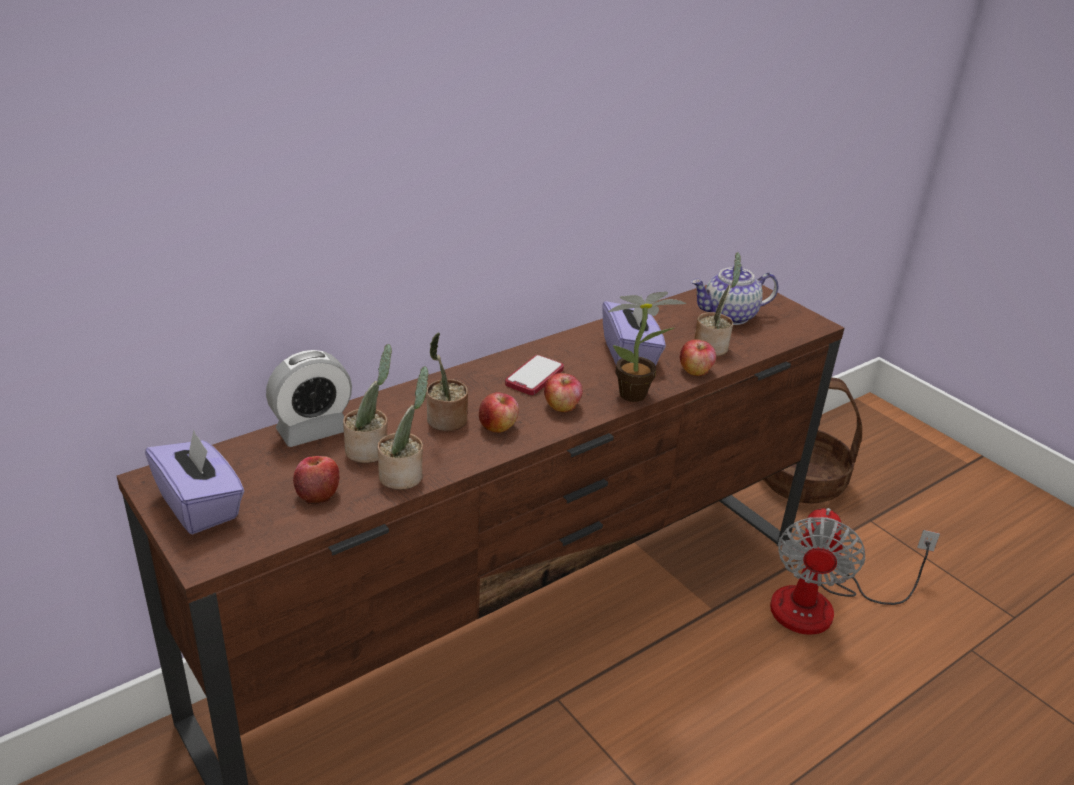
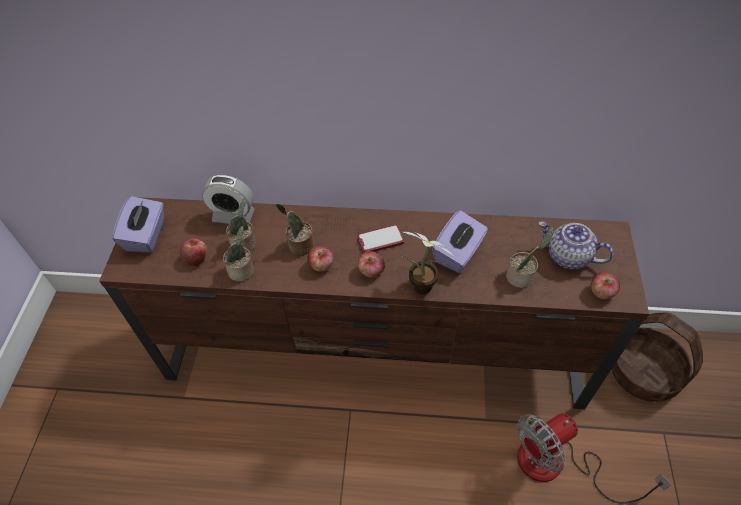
camera: 45 degrees right, 20 degrees up
(695, 370) = (485, 290): apple -> apple (601, 292)

